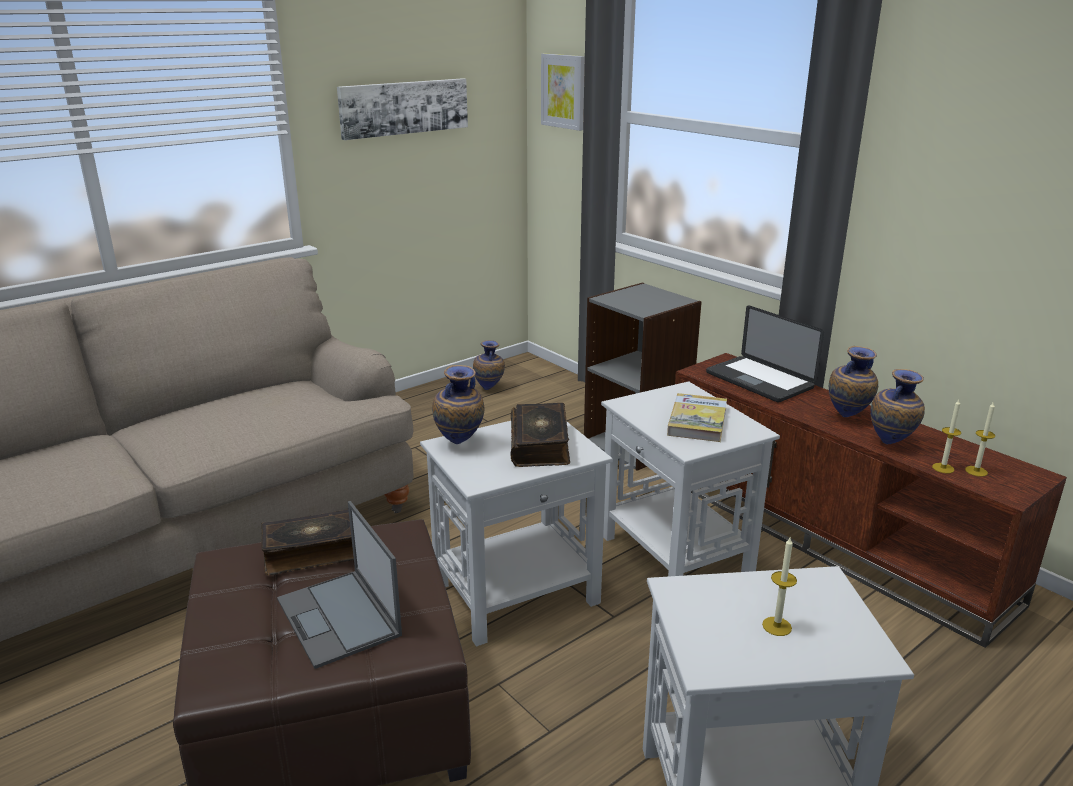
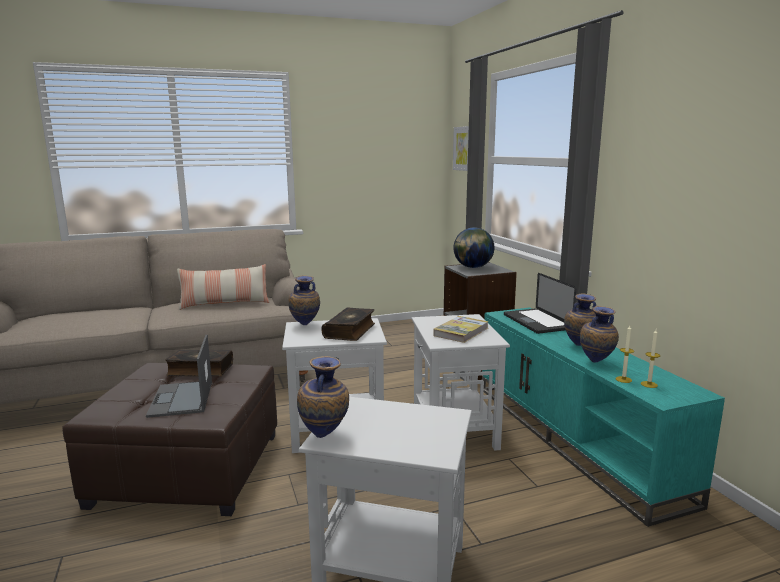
camera: 20 degrees right, 10 degrees down
(262, 411) = (225, 303): none -> pillow
(404, 107) = (364, 155): picture -> none
(489, 389) = (406, 330): vase -> vase (325, 437)
(632, 297) = (473, 267): none -> globe
(777, 626) = (391, 430): candle -> none
(830, 536) = (574, 438): brown tv stand -> turquoise tv stand

